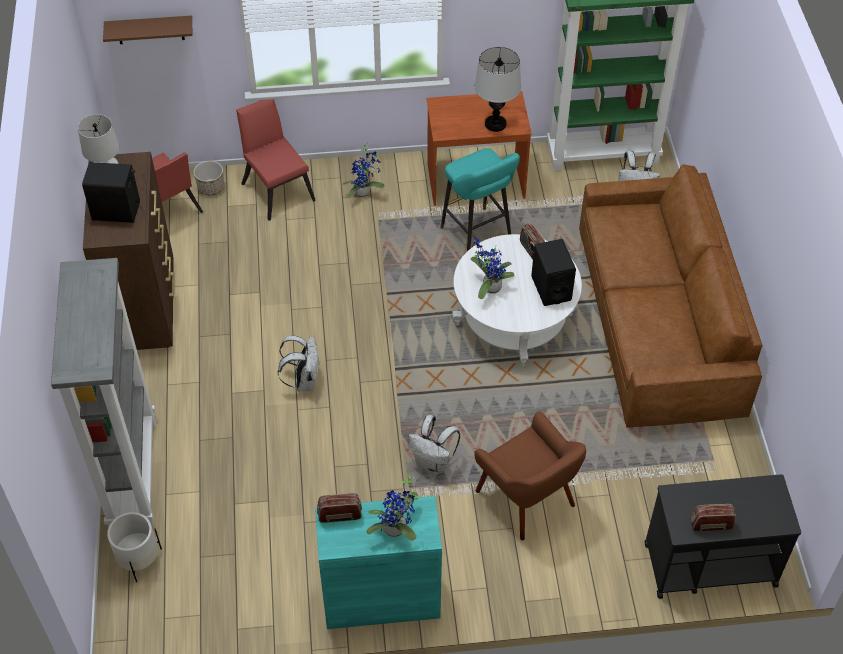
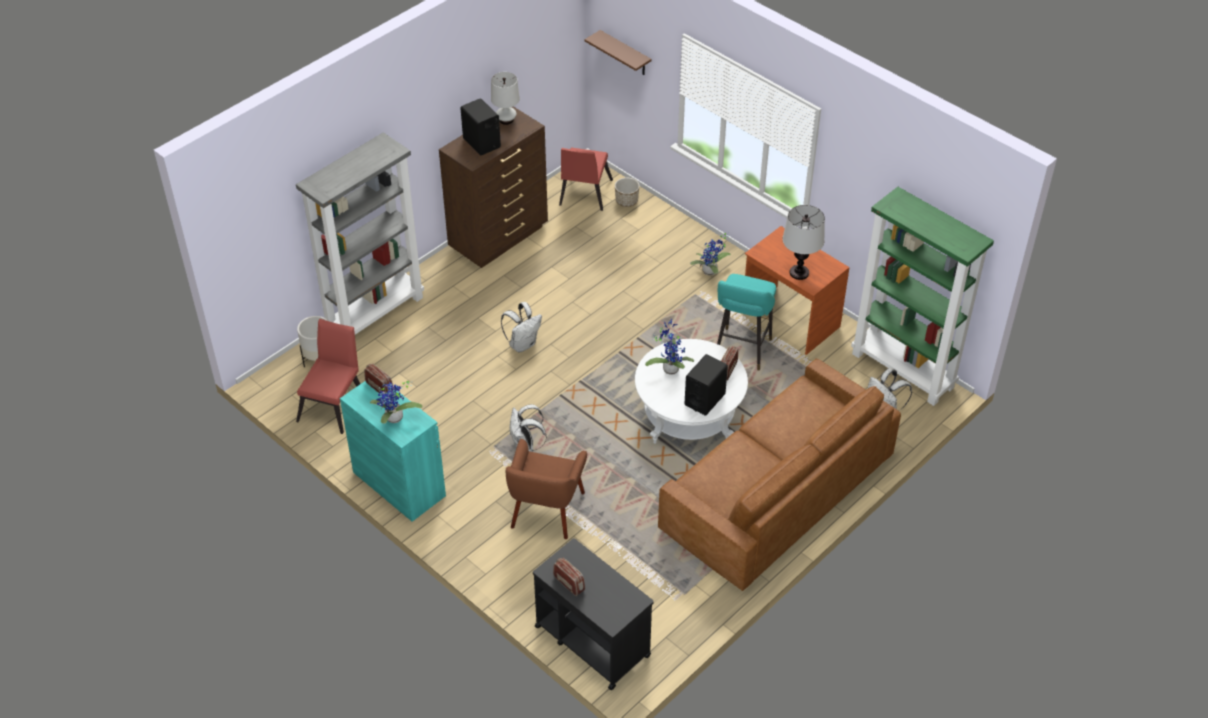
camera: 50 degrees right, 5 degrees down
(277, 188) = (663, 230): red chair -> red chair (334, 404)

